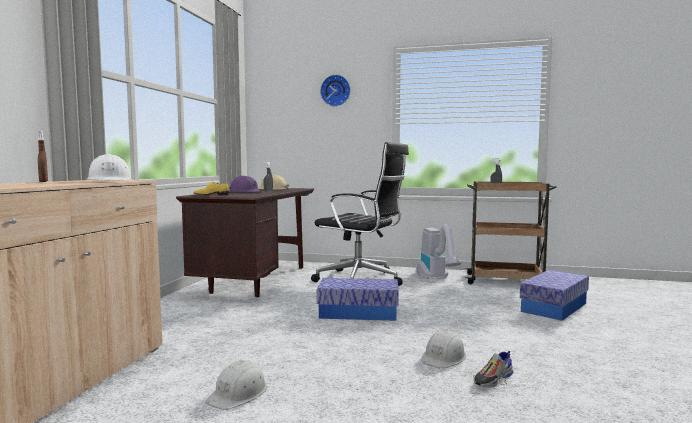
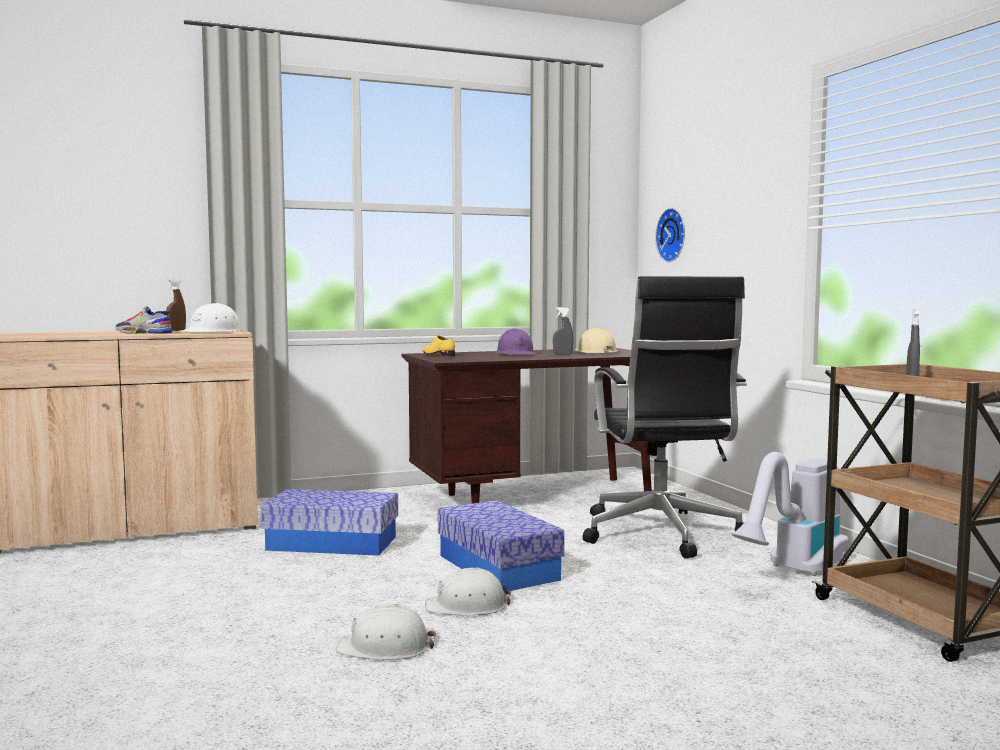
camera: 55 degrees right, 0 degrees up
(239, 393) = (176, 583): white hard hat -> white hard hat (467, 606)
(335, 91) = (734, 170): wall clock -> wall clock (673, 235)
(493, 379) = (335, 691): shoe -> shoe (143, 333)
(554, 307) = (816, 692): storage box -> storage box (332, 543)

